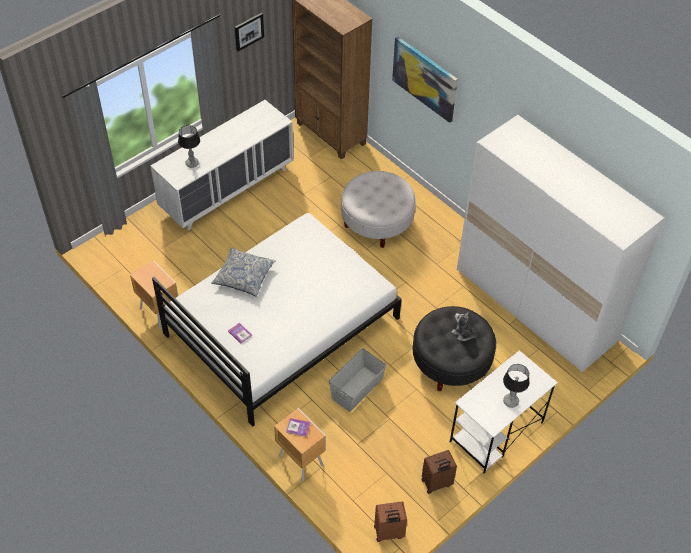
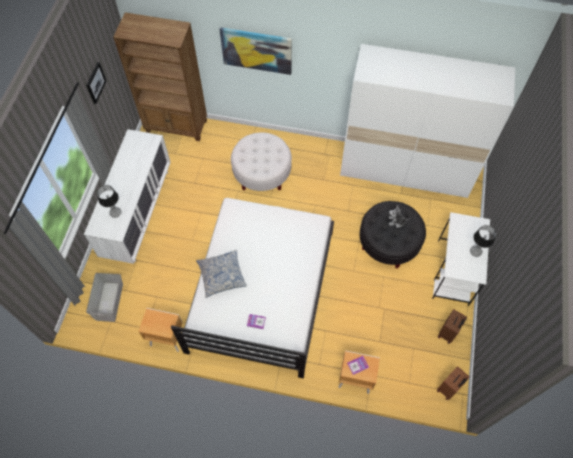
camera: 35 degrees left, 10 degrees up
(356, 388) = (347, 302): grey storage box -> grey storage box (109, 302)

